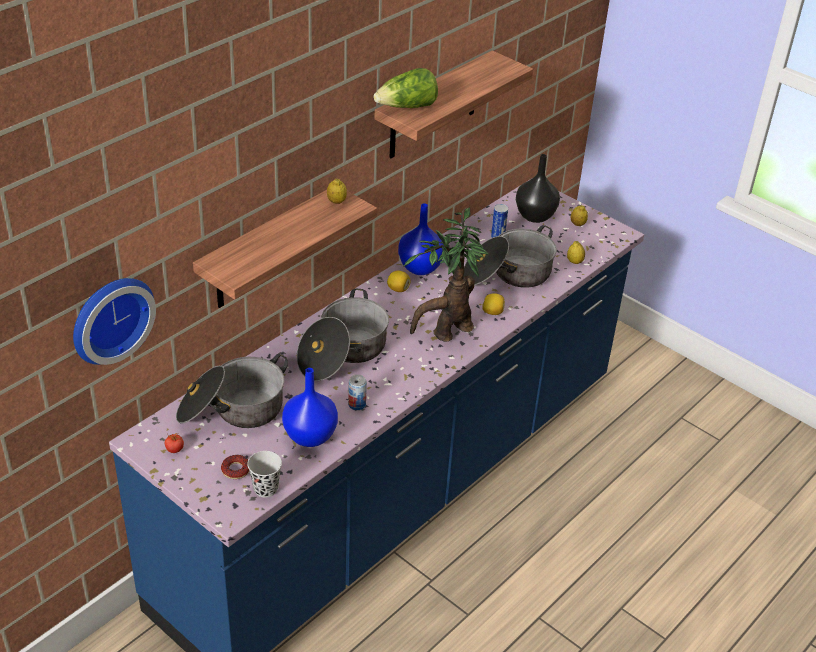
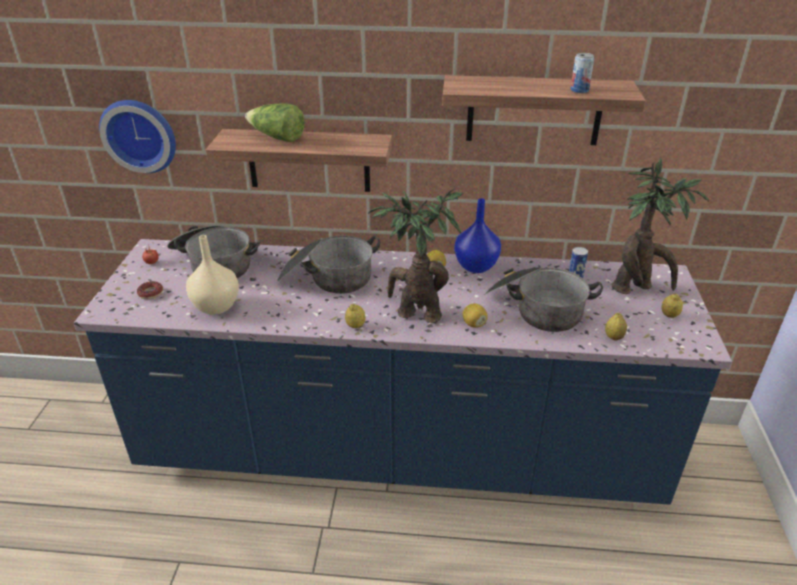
camera: 55 degrees right, 5 degrees down
(265, 488) = (140, 313): black cup -> none
(309, 437) = (215, 306): blue vase -> beige vase
(336, 201) = (368, 141): lemon -> lemon (355, 326)
(357, 404) = (274, 310): can -> can (579, 90)
(407, 107) = (470, 81): lettuce -> lettuce (277, 138)
(534, 215) = (637, 288): black vase -> potted plant

